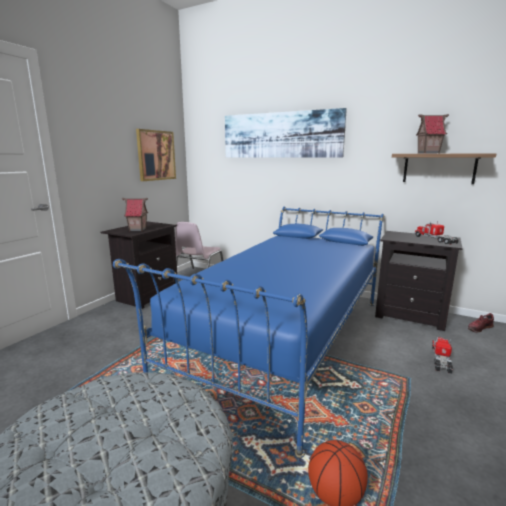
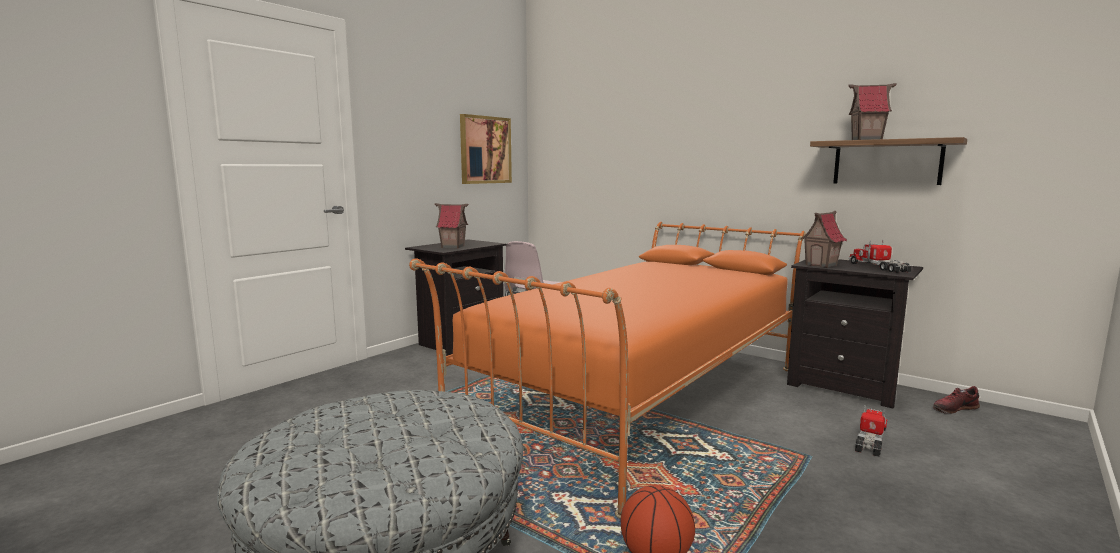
camera: 10 degrees right, 5 degrees down
(280, 135) = (657, 120): picture -> none
(284, 338) = (639, 400): blue bed -> orange bed
(399, 238) = (821, 265): none -> toy house

